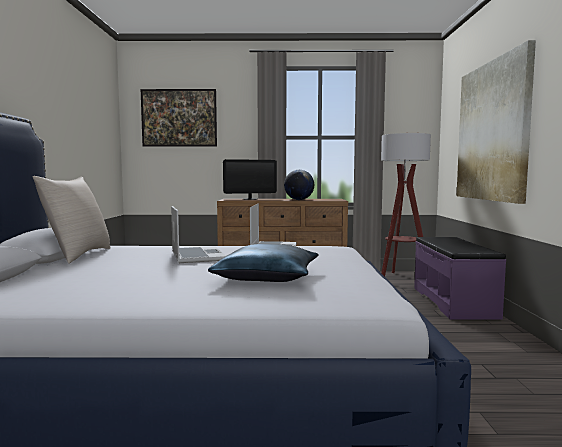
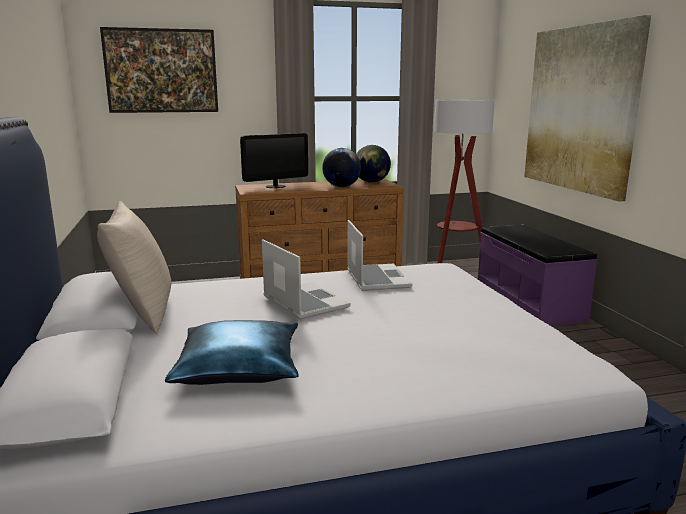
camera: 15 degrees left, 10 degrees up
(267, 276) = (434, 336): blue pillow -> blue pillow (239, 367)
(327, 199) = (371, 182): none -> globe

